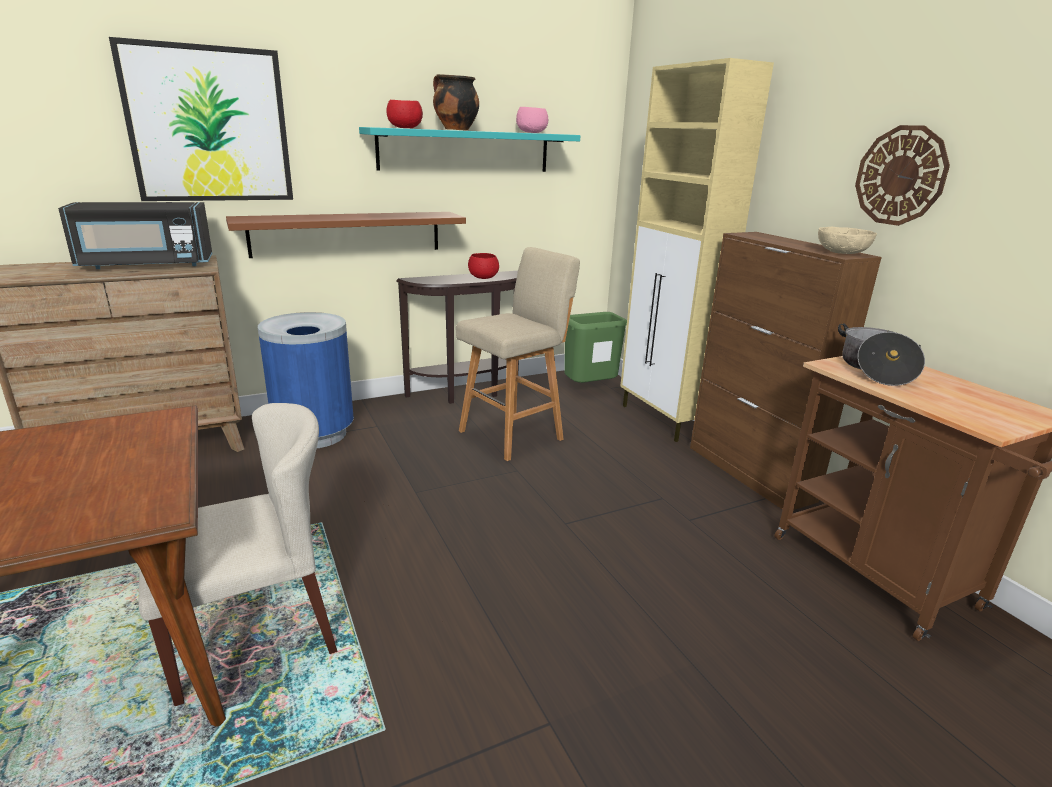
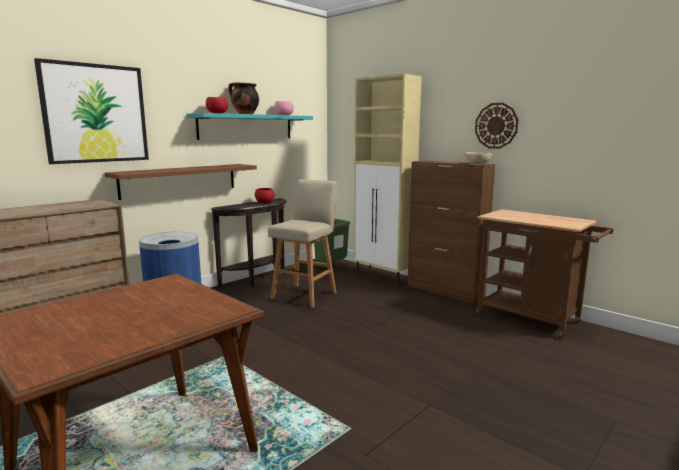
camera: 20 degrees left, 10 degrees down
(146, 265) = (61, 206): black microwave -> none
(254, 634) = (236, 411): beige chair -> none
(874, 369) = (509, 215): cooking pot -> none

